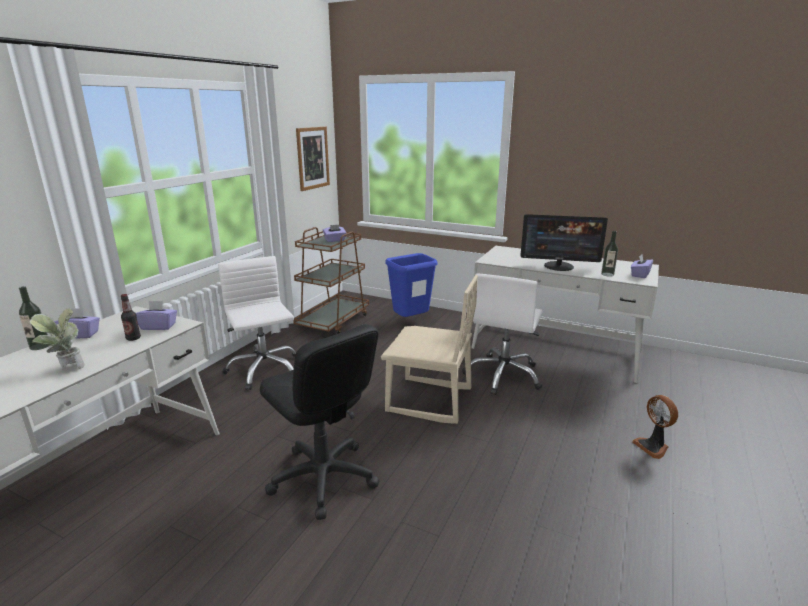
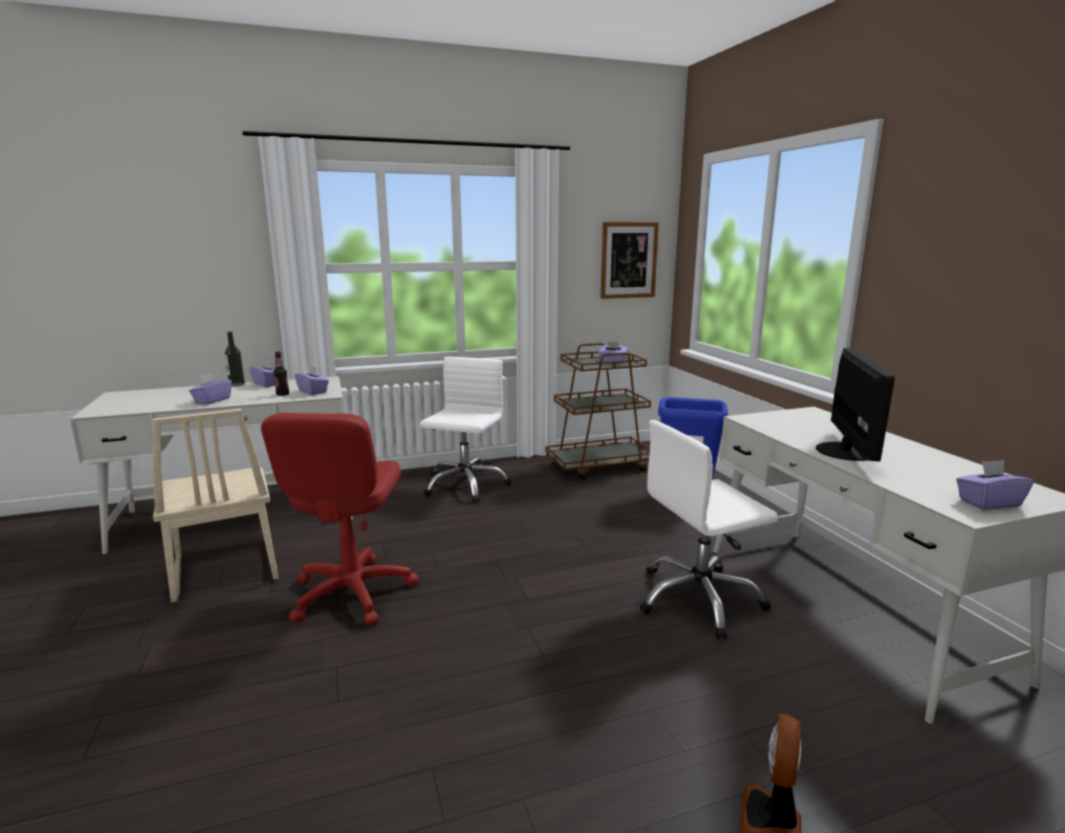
camera: 45 degrees right, 5 degrees down
(67, 369) = (212, 400): potted plant -> purple tissue box
(323, 478) = (351, 593): black office chair -> red office chair
(429, 401) = (556, 580): beige chair -> beige chair (224, 569)
(559, 266) = (846, 451): monitor -> monitor turned 135 degrees counterclockwise
(607, 274) = (912, 483): bottle -> none

